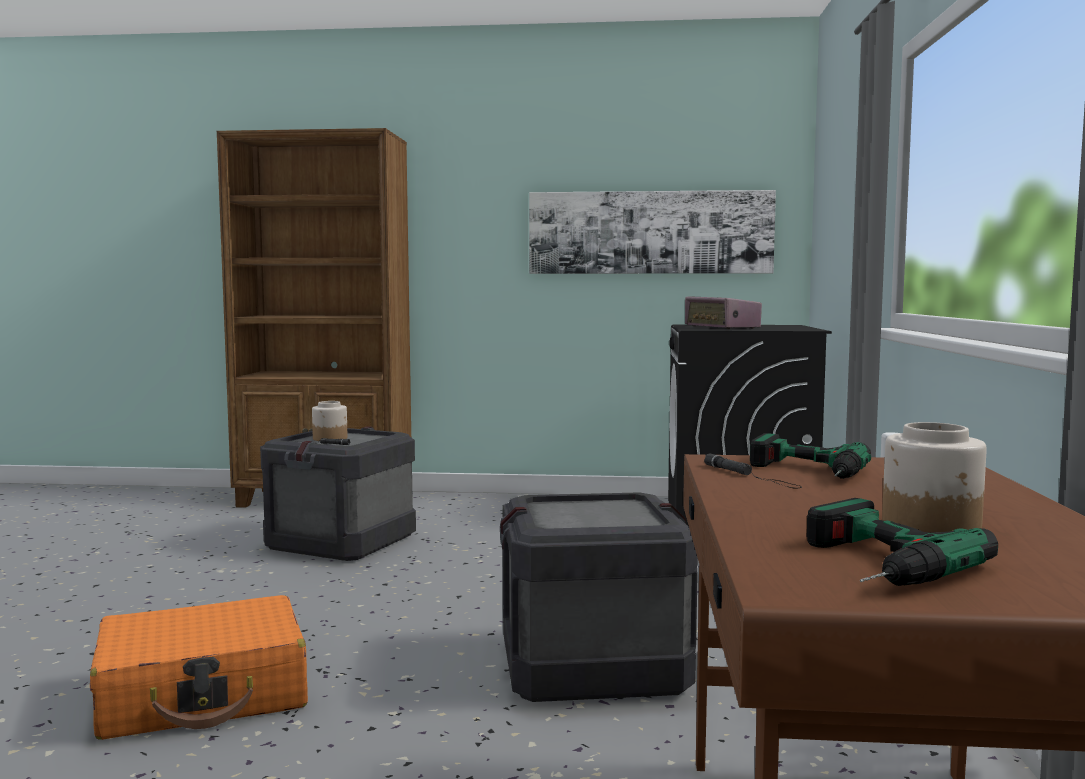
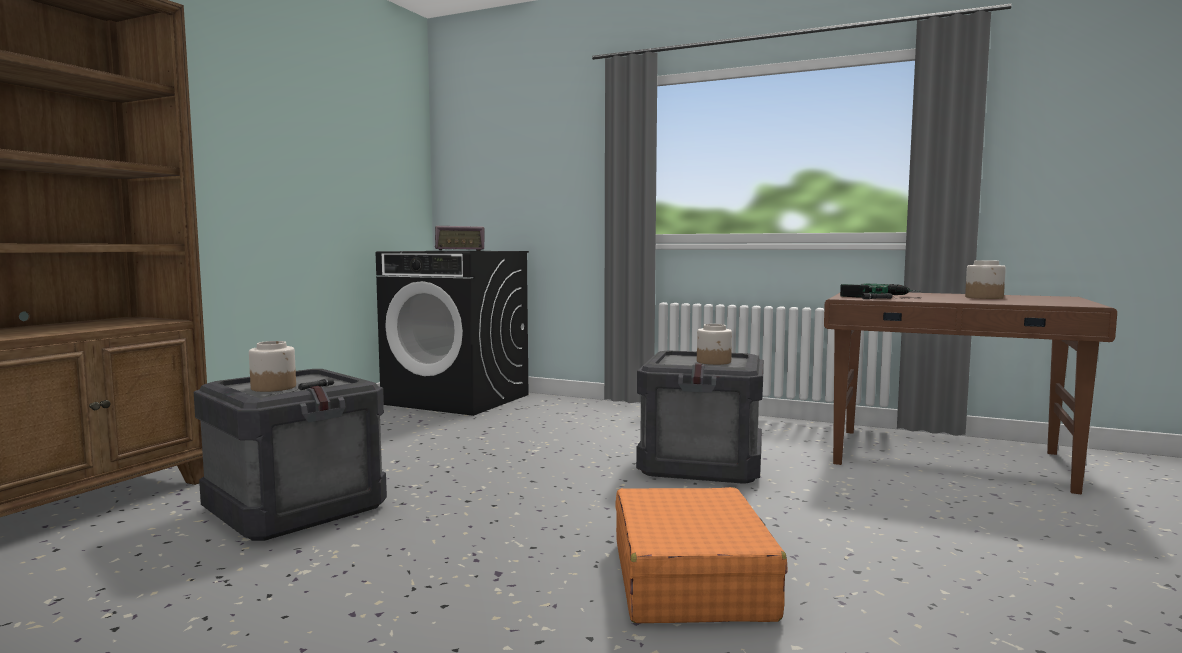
camera: 70 degrees left, 0 degrees up
(601, 519) = (714, 362): none -> jar
(650, 232) = (343, 169): picture -> none
(867, 565) = (1049, 302): power drill -> none

